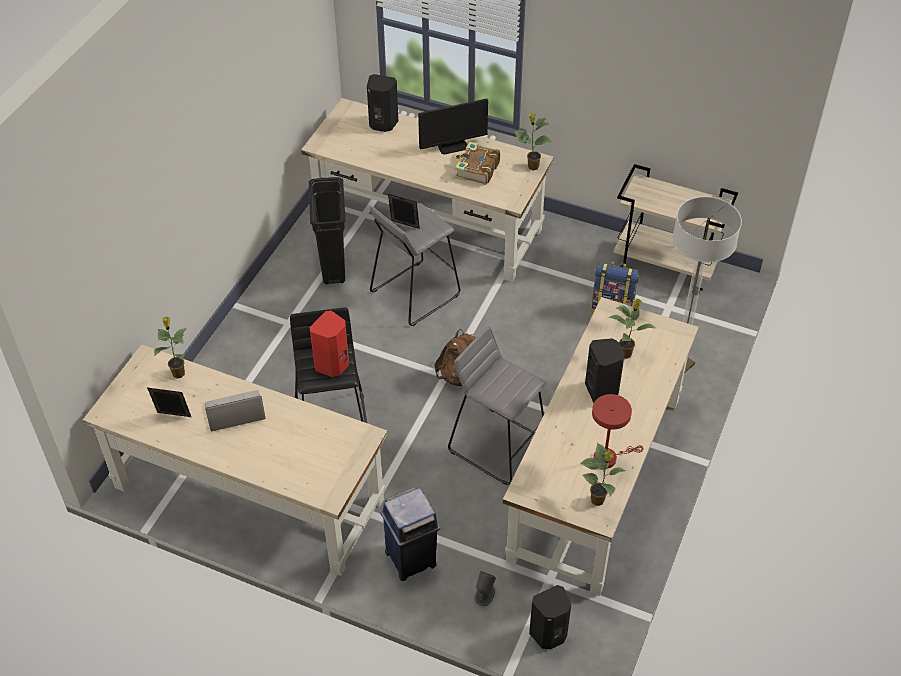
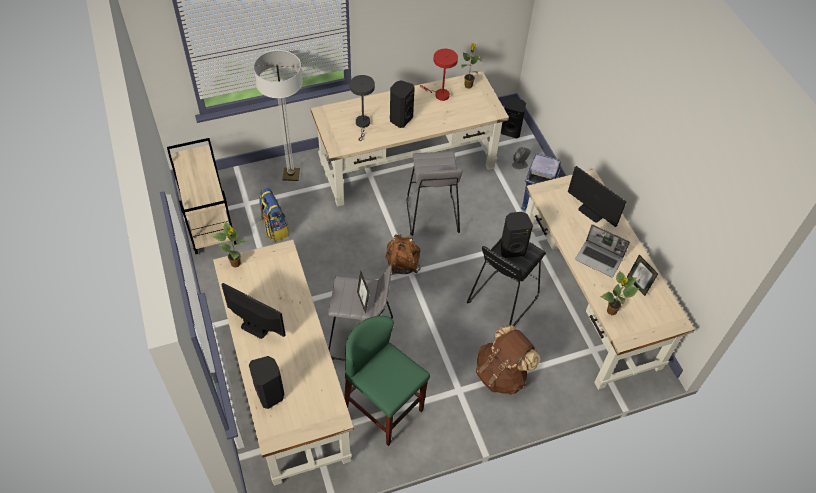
camera: 135 degrees left, 5 degrees up
(265, 362) = (502, 374): none -> brown backpack
(290, 458) = (591, 212): none -> monitor
(333, 266) = (383, 408): black trash can -> green stool
(333, 365) = (512, 249): red speaker -> black speaker
(476, 170) = (270, 293): book -> none
(626, 353) = (363, 124): potted plant -> grey table lamp

